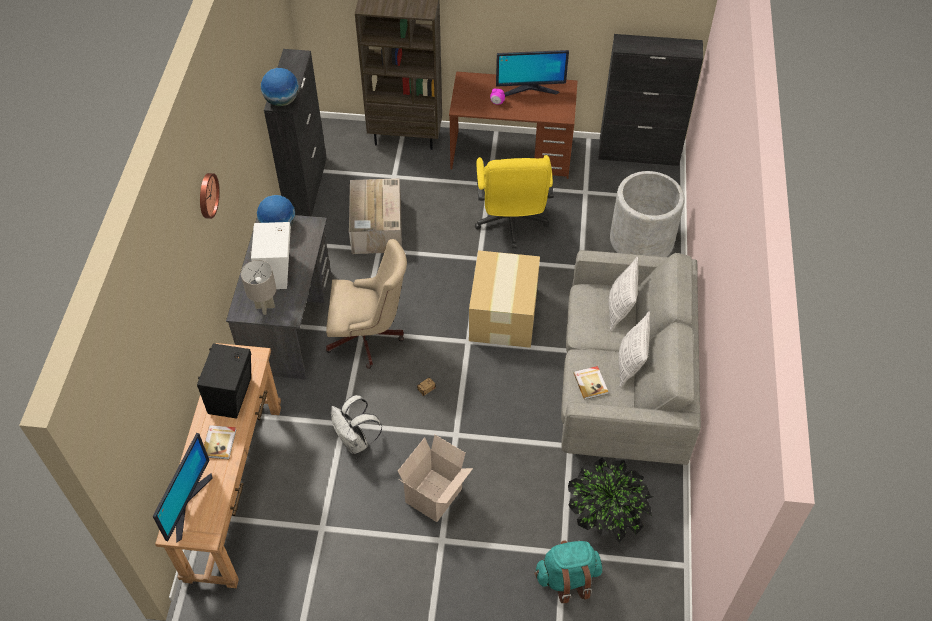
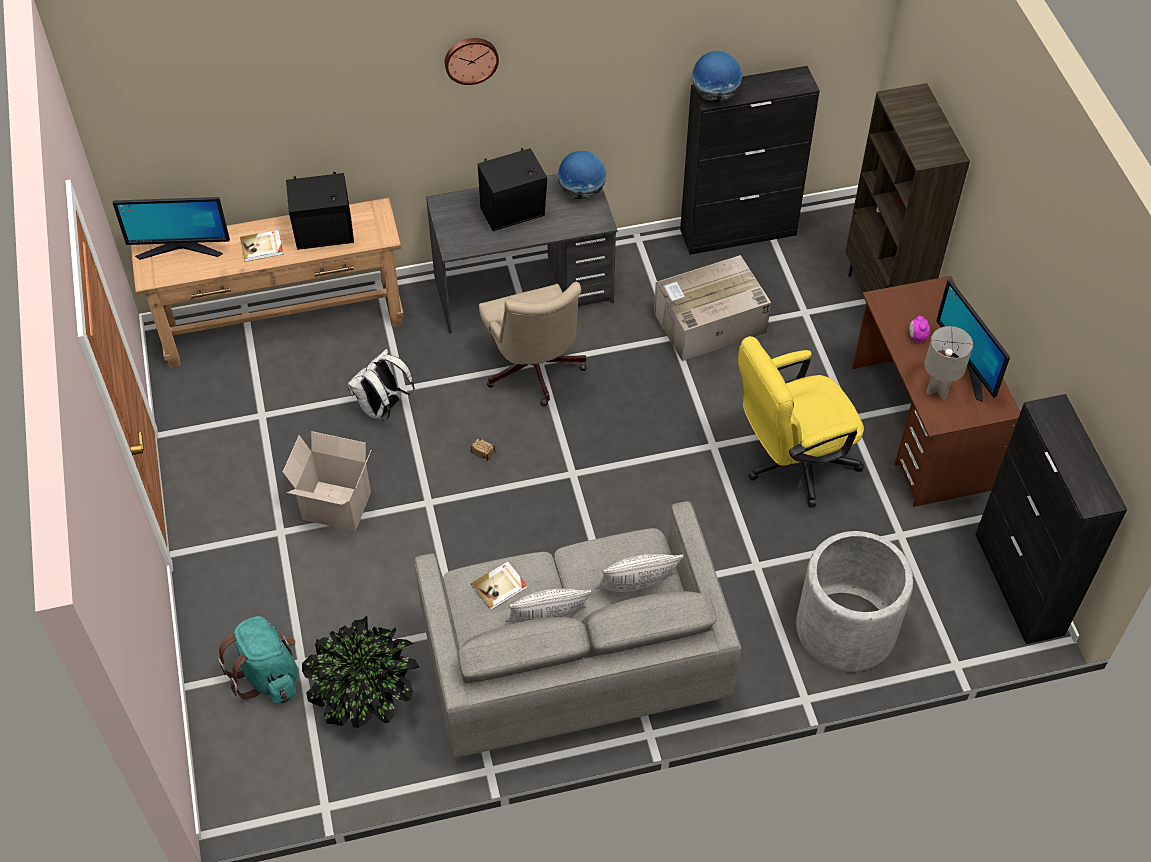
camera: 70 degrees right, 0 degrees up
(265, 307) = (458, 221): grey table lamp -> grey table lamp (938, 389)
(277, 271) = (514, 214): white speaker -> black speaker
(504, 314) = (633, 499): cardboard box -> none

